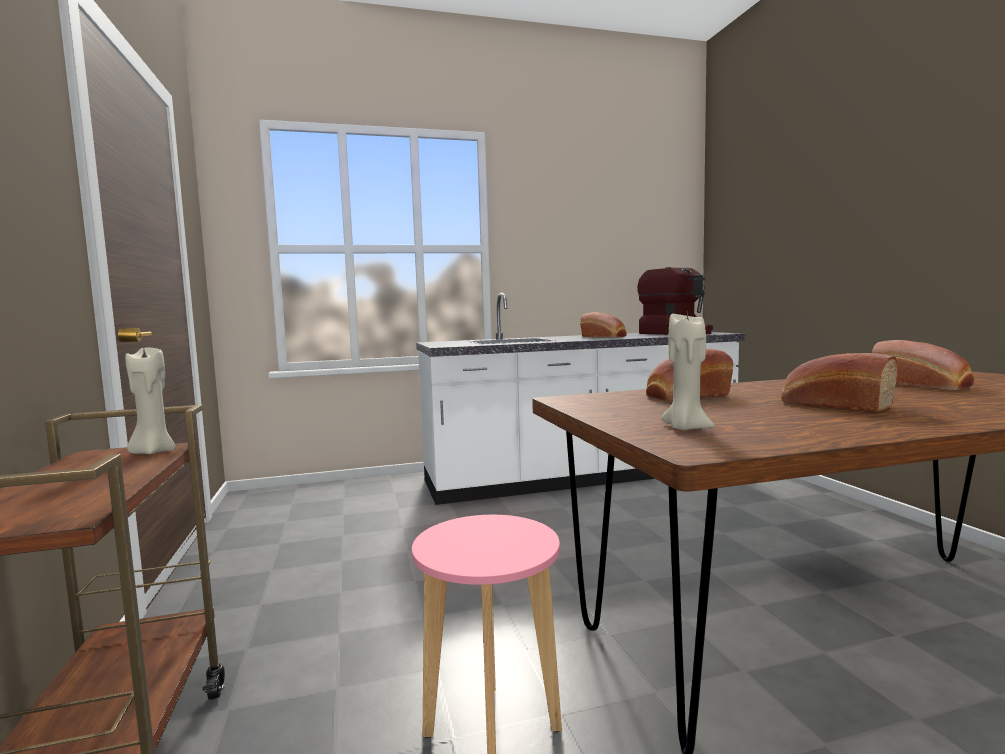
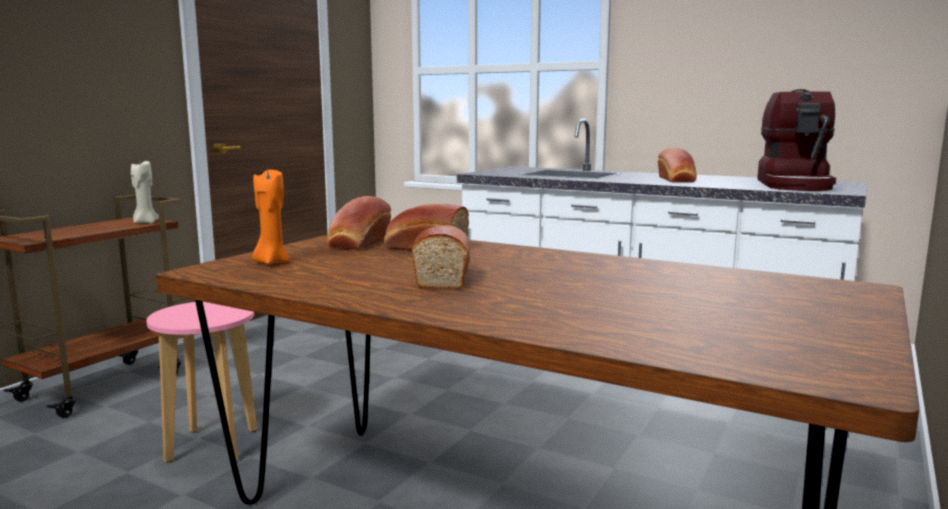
camera: 45 degrees right, 5 degrees up
(685, 428) = (272, 262): beige candle -> orange candle
(922, 385) = (664, 288): bread -> bread (358, 243)

